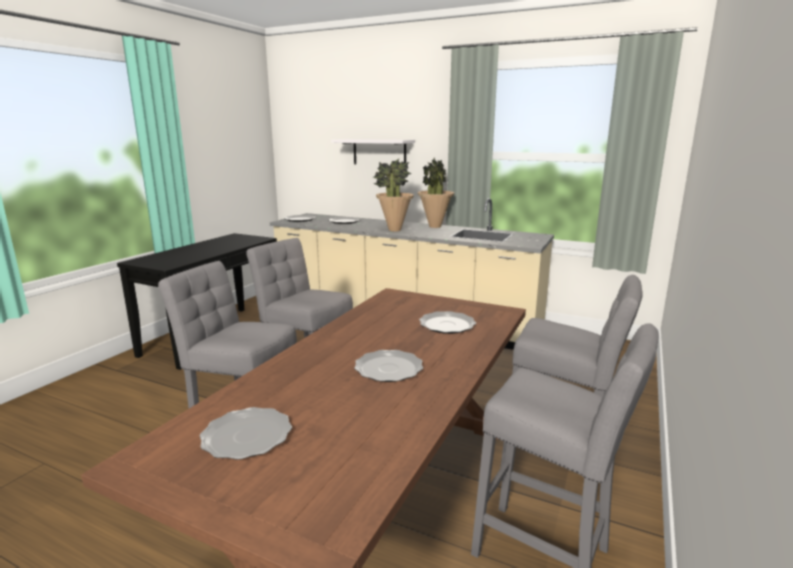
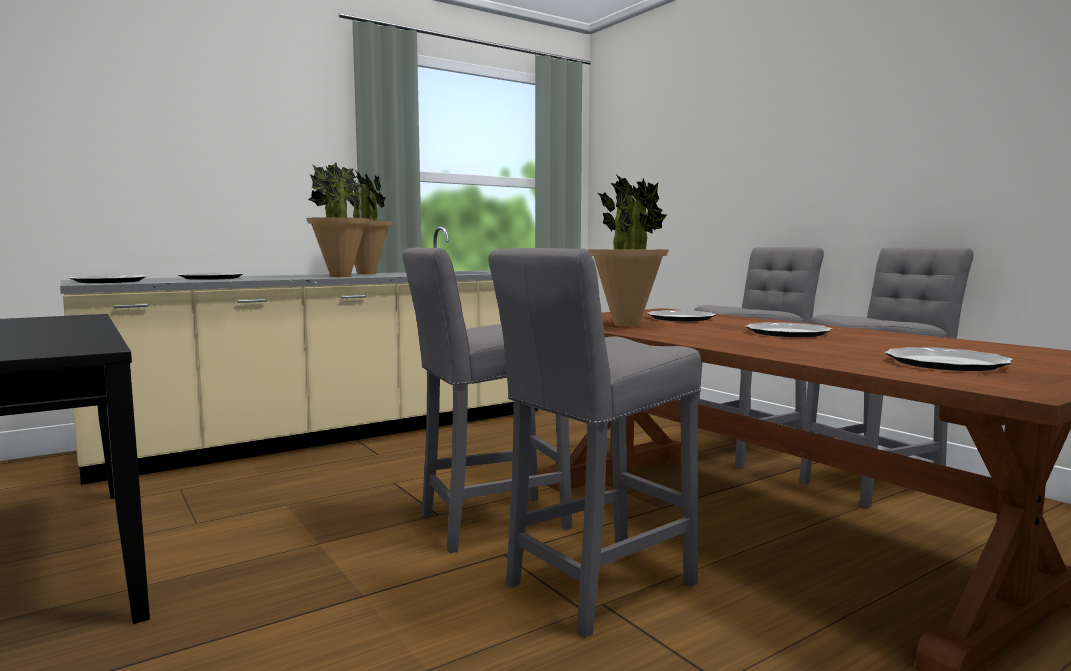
camera: 60 degrees left, 10 degrees down
(379, 152) = (220, 163): white shelf -> none
(380, 317) = (627, 325): none -> potted plant

